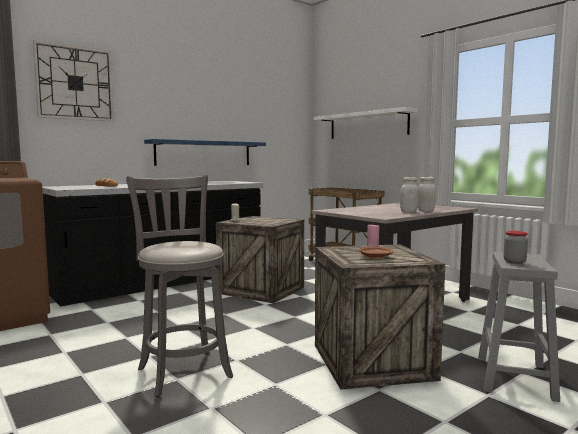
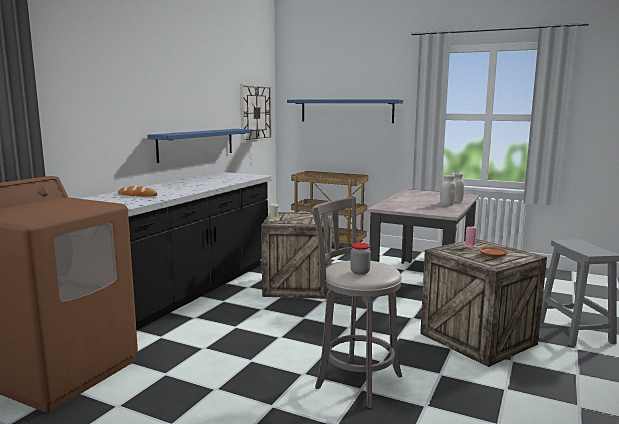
camera: 25 degrees left, 5 degrees up
(75, 83) = (82, 72): wall clock -> wall clock (256, 113)
(367, 125) = (346, 111): white shelf -> blue shelf
(514, 262) = (583, 249): jar -> jar (360, 272)

